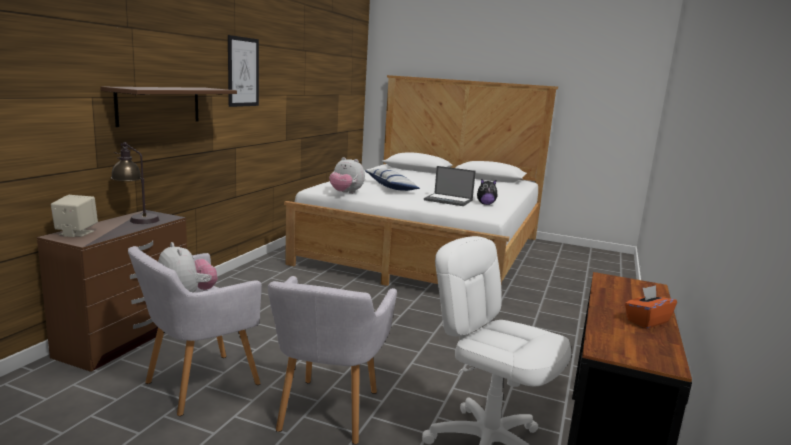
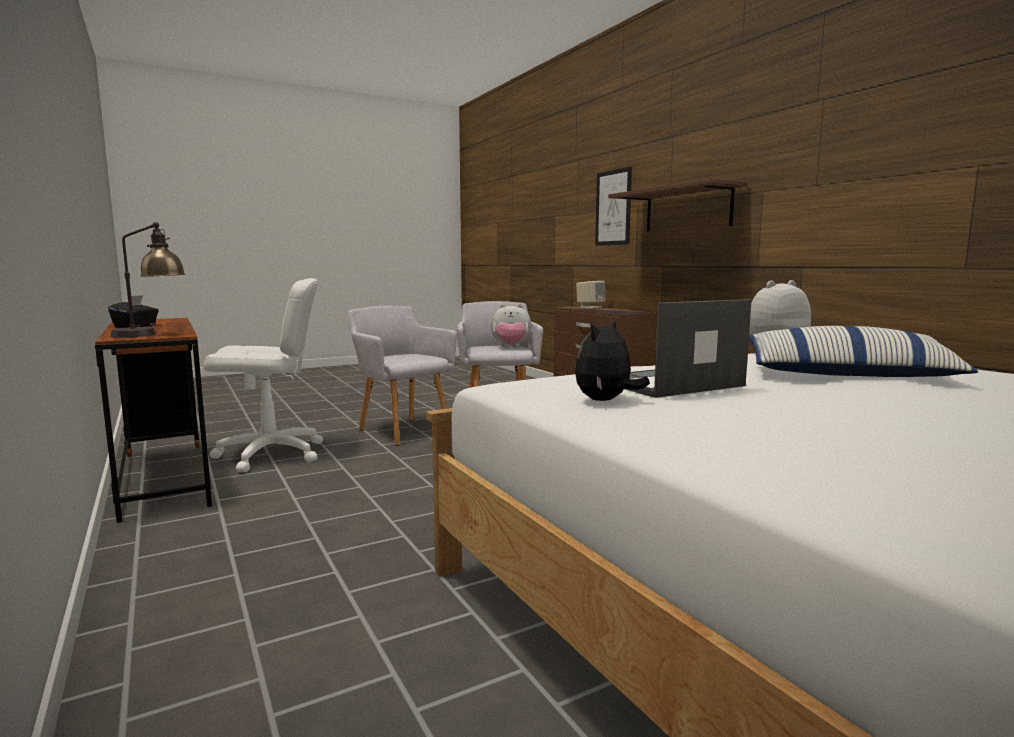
camera: 130 degrees right, 5 degrees down
(136, 218) = (622, 311): table lamp -> table lamp (151, 334)
(243, 72) = (825, 145): picture -> picture (613, 208)
(646, 321) = (136, 326): orange tissue box -> black tissue box

